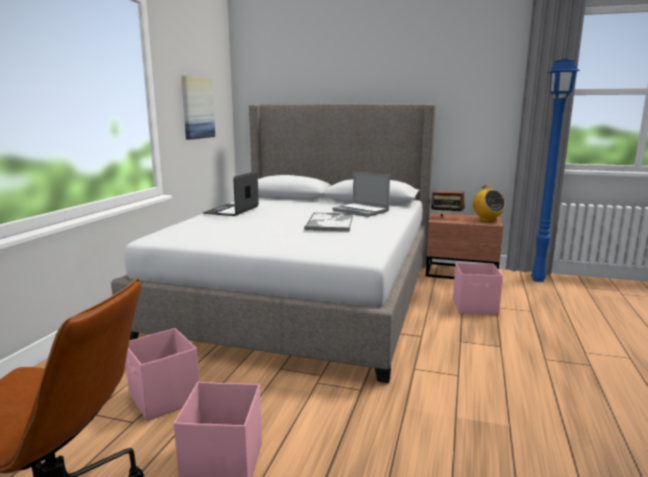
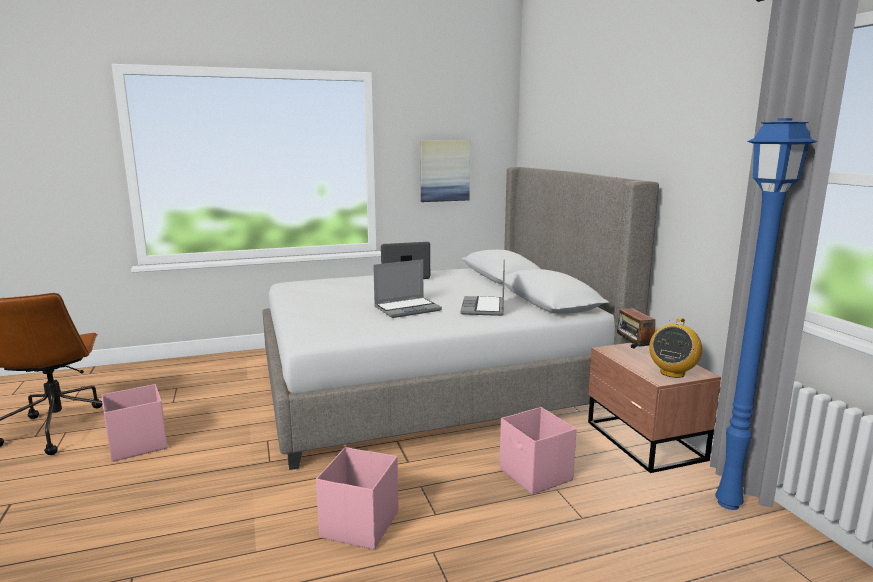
camera: 55 degrees right, 0 degrees up
(164, 399) = (205, 400): pink storage box -> pink storage box (359, 525)
(330, 223) = (407, 308): tray -> laptop

